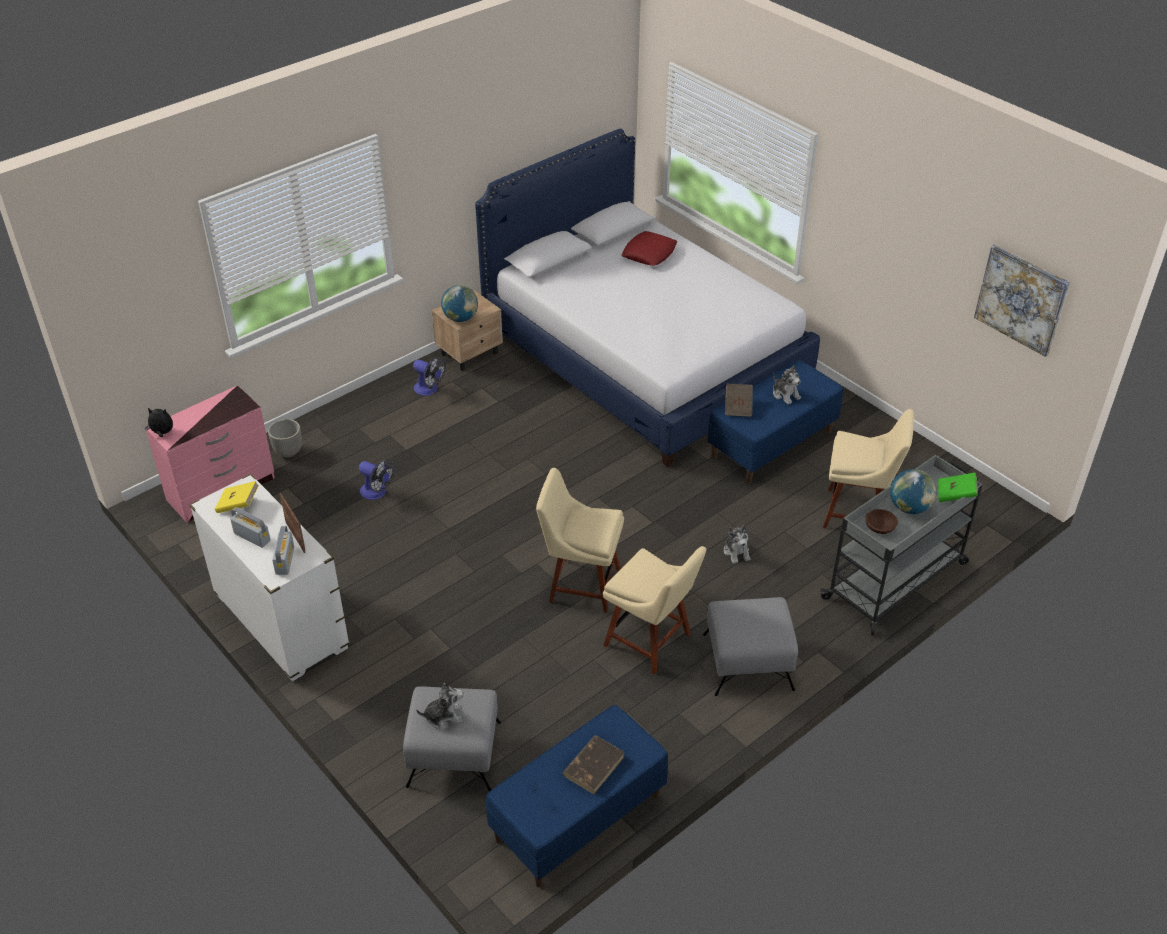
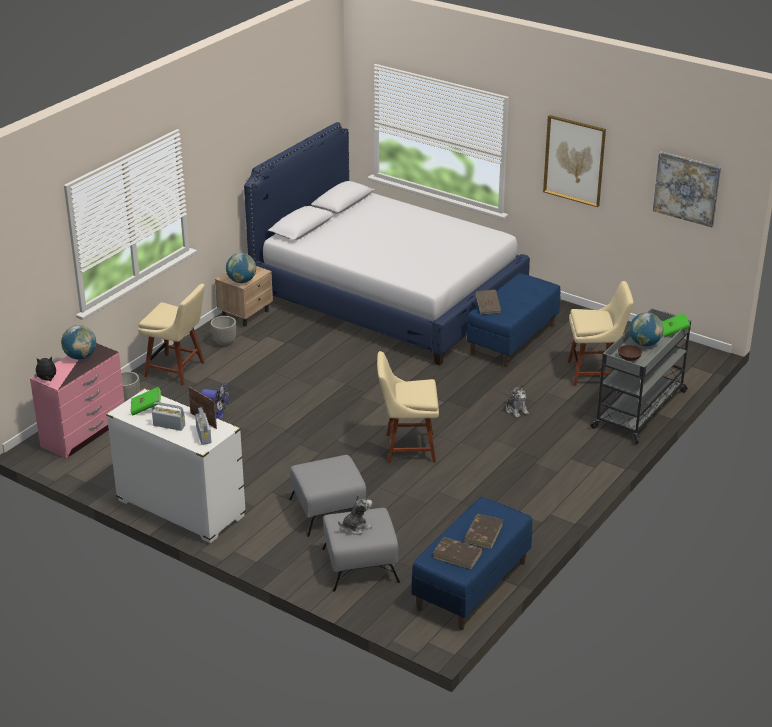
camera: 15 degrees left, 10 degrees down
(214, 406) = (80, 356): none -> globe
(238, 505) = (146, 408): yellow book -> green book
(429, 390) = (224, 343): fan -> planter
(547, 795) = (458, 555): none -> brown book
(649, 253) = (379, 214): red pillow -> none
(651, 642) = (477, 474): beige chair -> beige chair (177, 370)
(748, 662) = (554, 474): grey ottoman -> grey ottoman (329, 511)
(785, 394) = (520, 296): plush toy -> none
(887, 231) = (574, 160): none -> picture

